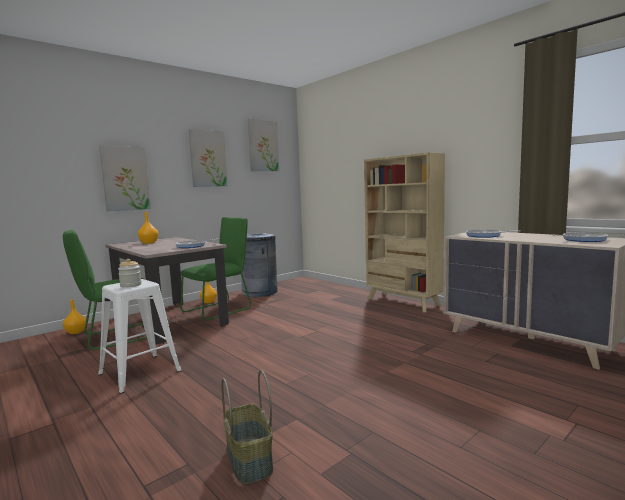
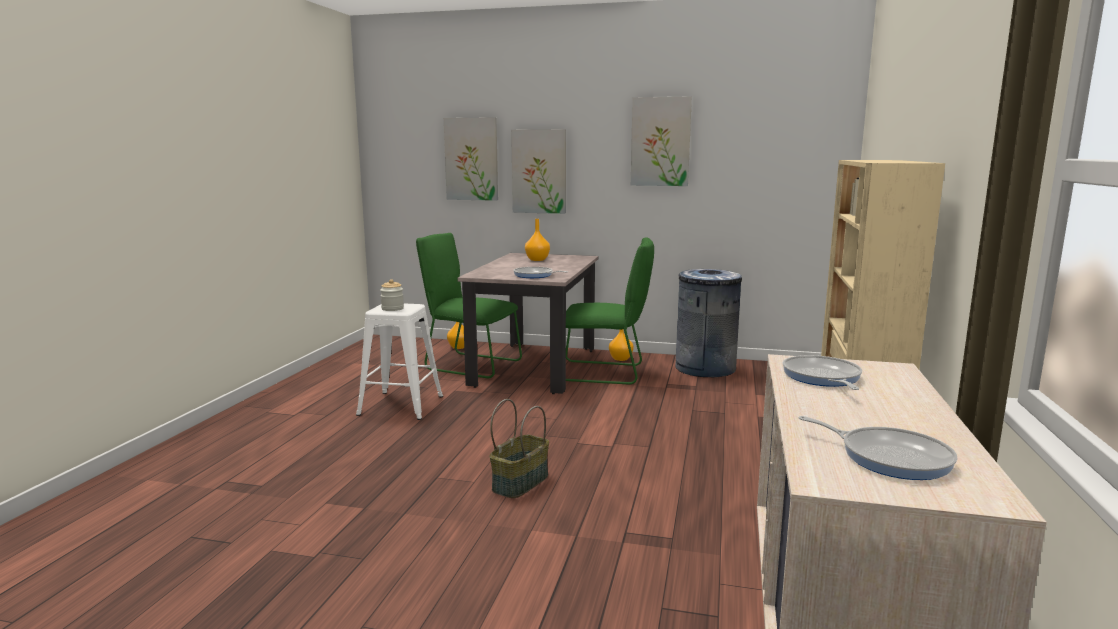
camera: 55 degrees right, 5 degrees up
(248, 459) = (279, 508): basket -> basket (520, 482)
(263, 146) = (773, 115): picture -> picture (471, 159)

